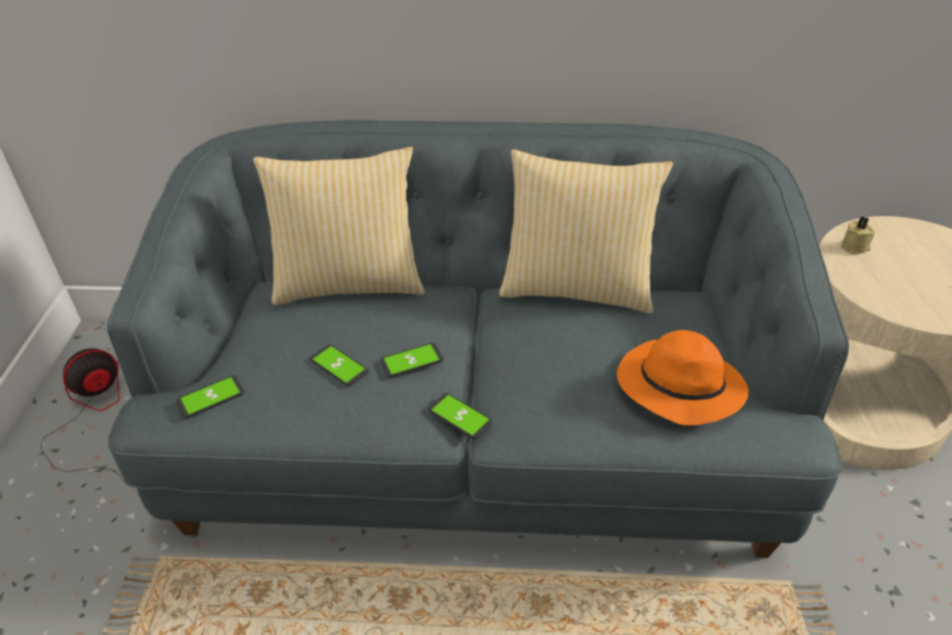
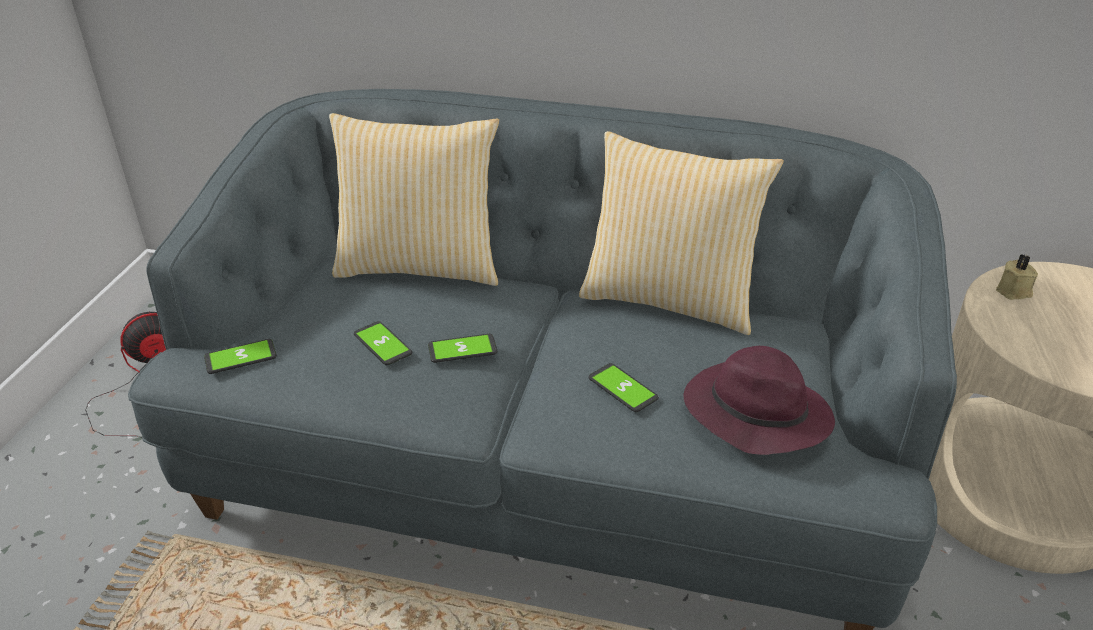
camera: 10 degrees right, 5 degrees down
(460, 416) = (499, 412): phone -> phone (622, 388)
(677, 387) = (753, 414): orange hat -> purple hat

